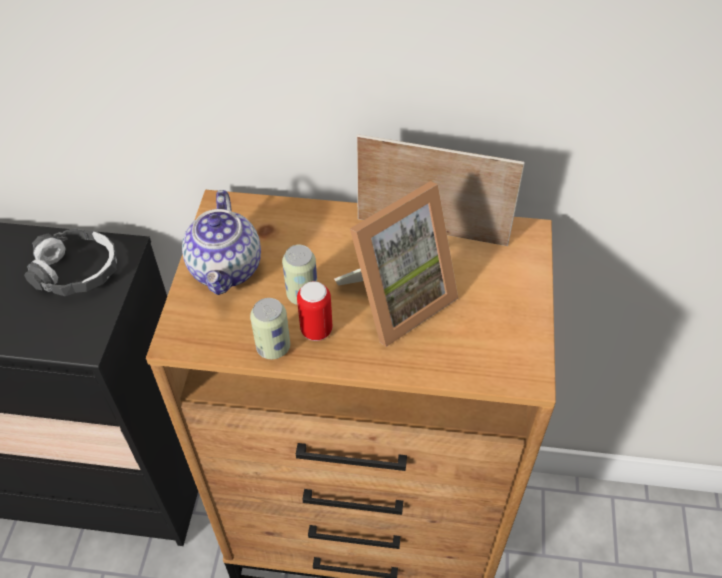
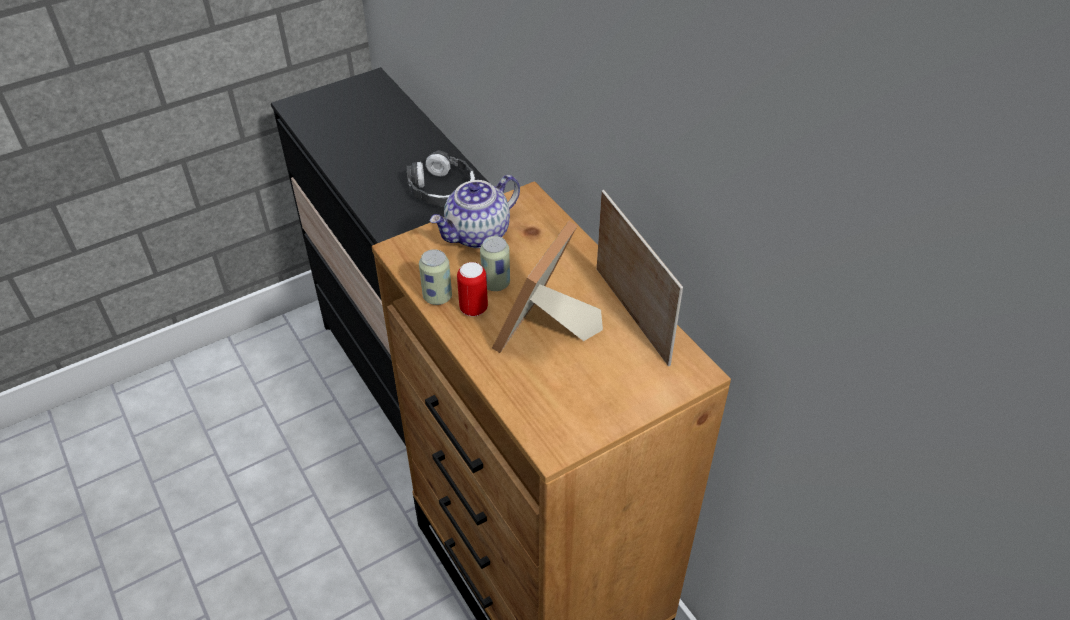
camera: 50 degrees right, 5 degrees down
(396, 299) = (544, 333): picture frame -> picture frame turned 105 degrees clockwise

